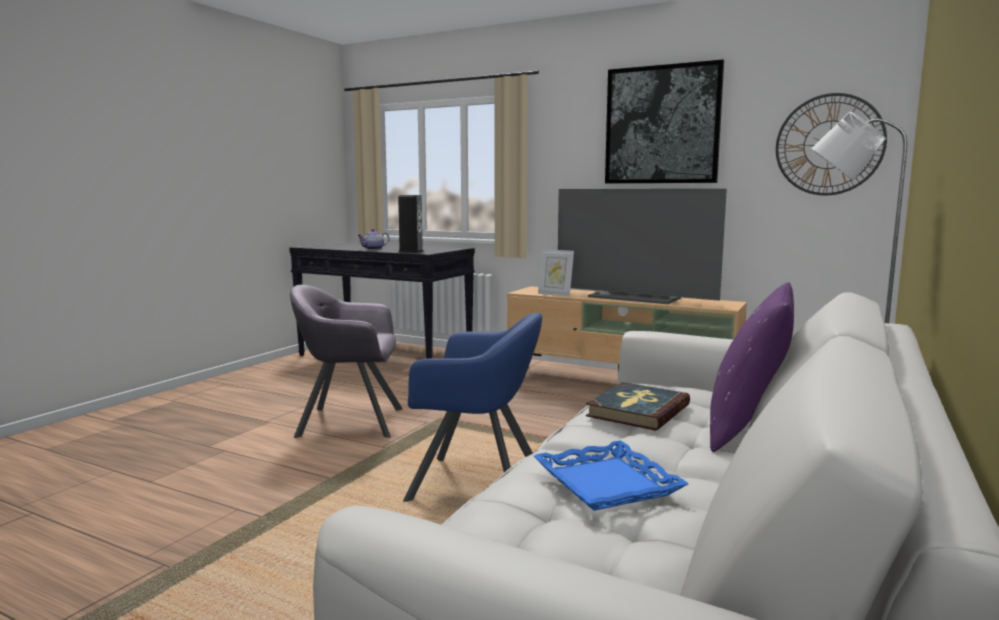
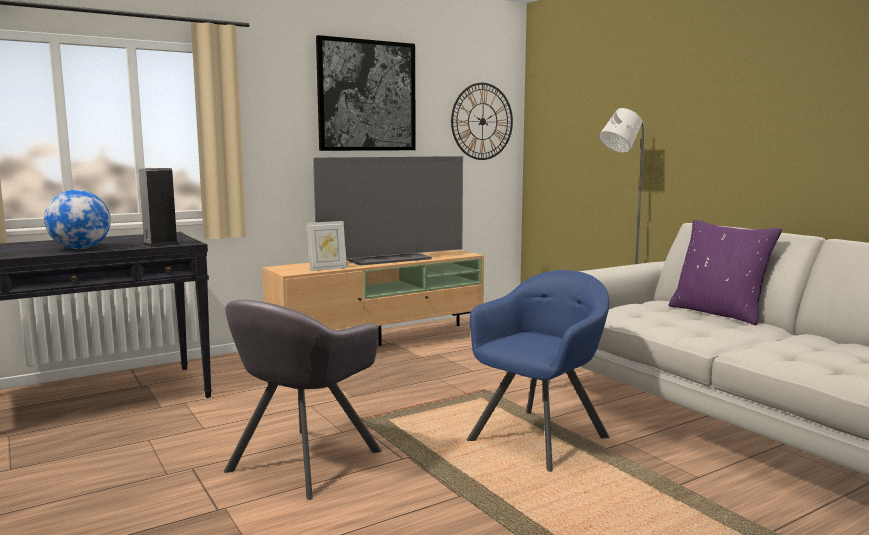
camera: 60 degrees left, 0 degrees up
(373, 249) = (80, 249): teapot -> globe
(608, 483) = (805, 349): blue tray -> none
(637, 410) = (670, 321): book -> none

